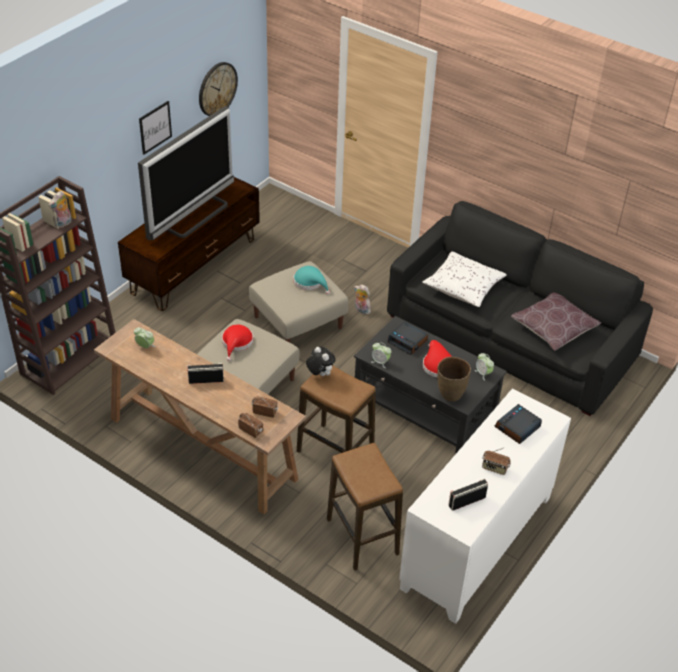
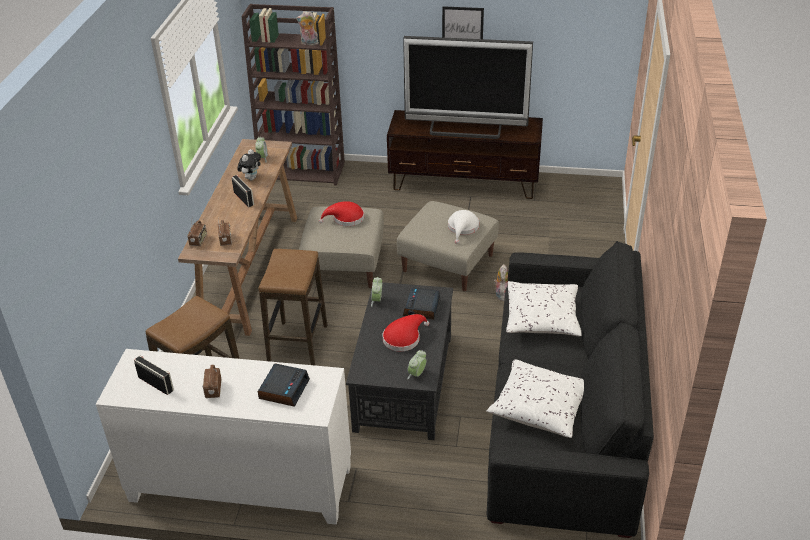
camera: 65 degrees right, 5 degrees down
(217, 89) = (556, 31): wall clock -> none
(310, 282) = (462, 228): turquoise hat -> white hat
(319, 374) = (296, 253): plush toy -> plush toy (251, 178)
(450, 395) = (366, 361): brown vase -> none
(517, 428) = (284, 389): alarm clock -> alarm clock turned 90 degrees clockwise
(553, 328) = (540, 407): brown pillow -> white pillow

